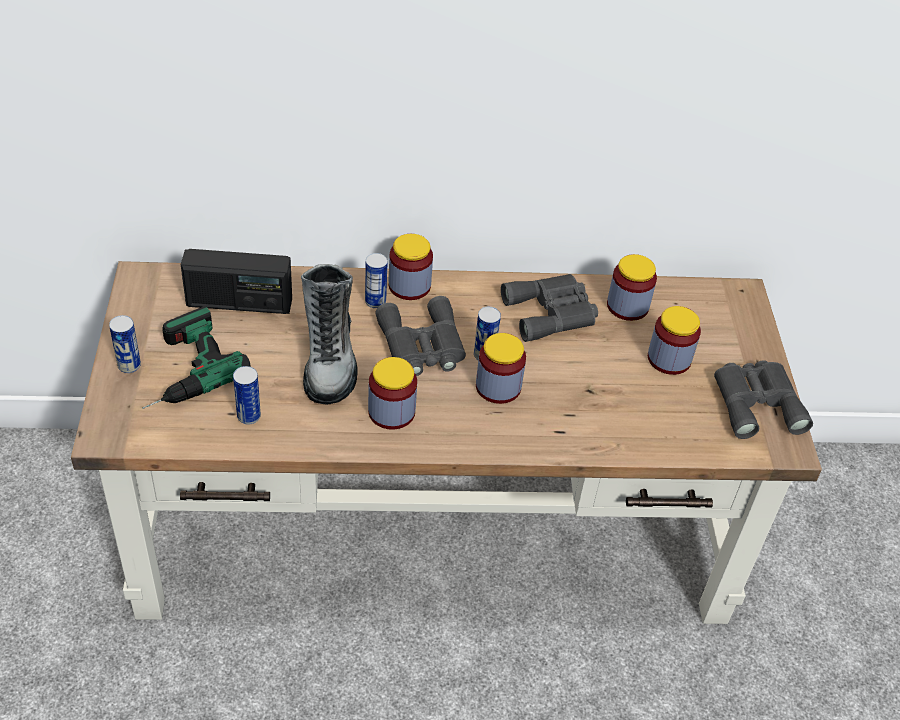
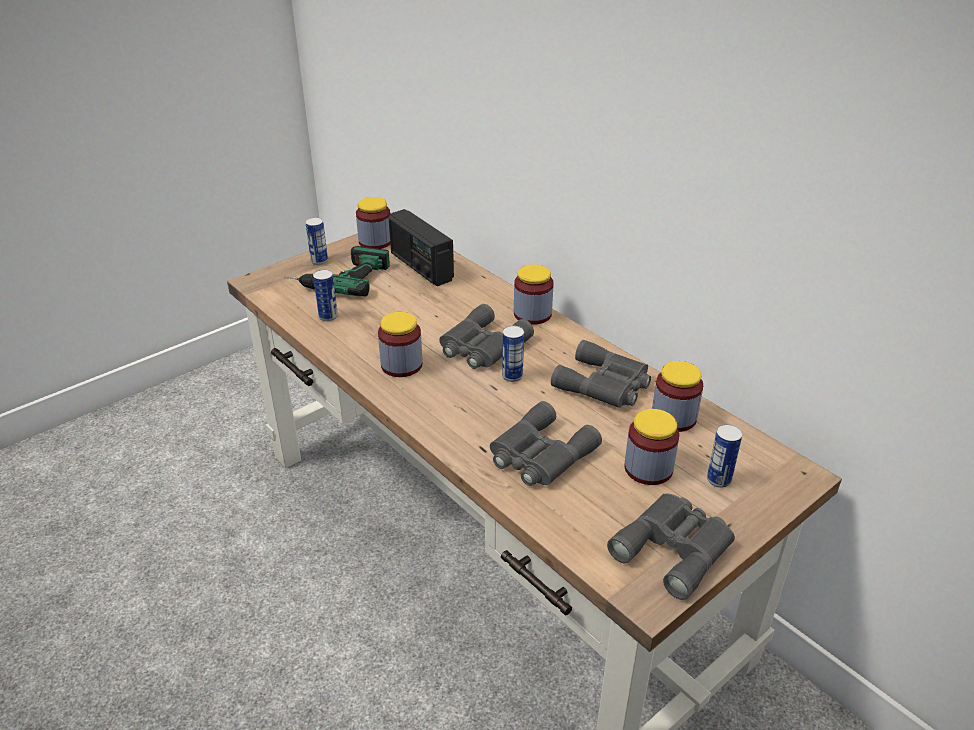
camera: 55 degrees right, 10 degrees down
(329, 359) = (417, 319): boot -> none
(375, 301) = (496, 309): can -> can (718, 480)
(498, 387) = (489, 397): jar -> jar (375, 242)
(599, 405) = (539, 455): none -> grey binoculars

